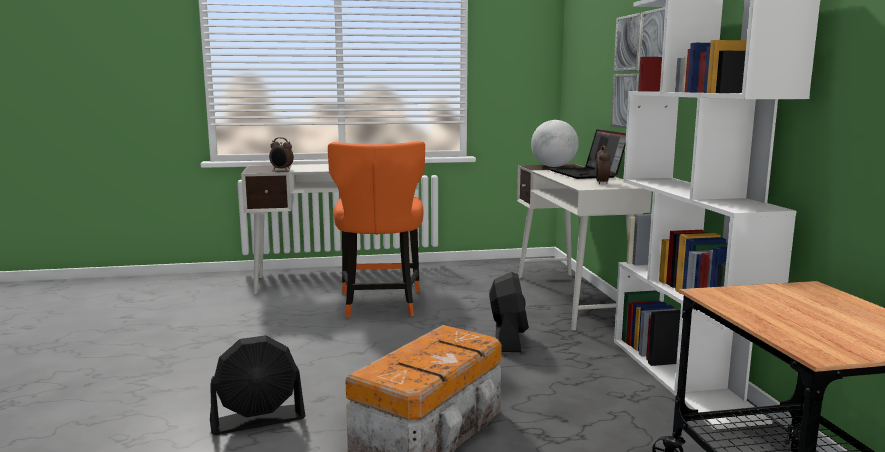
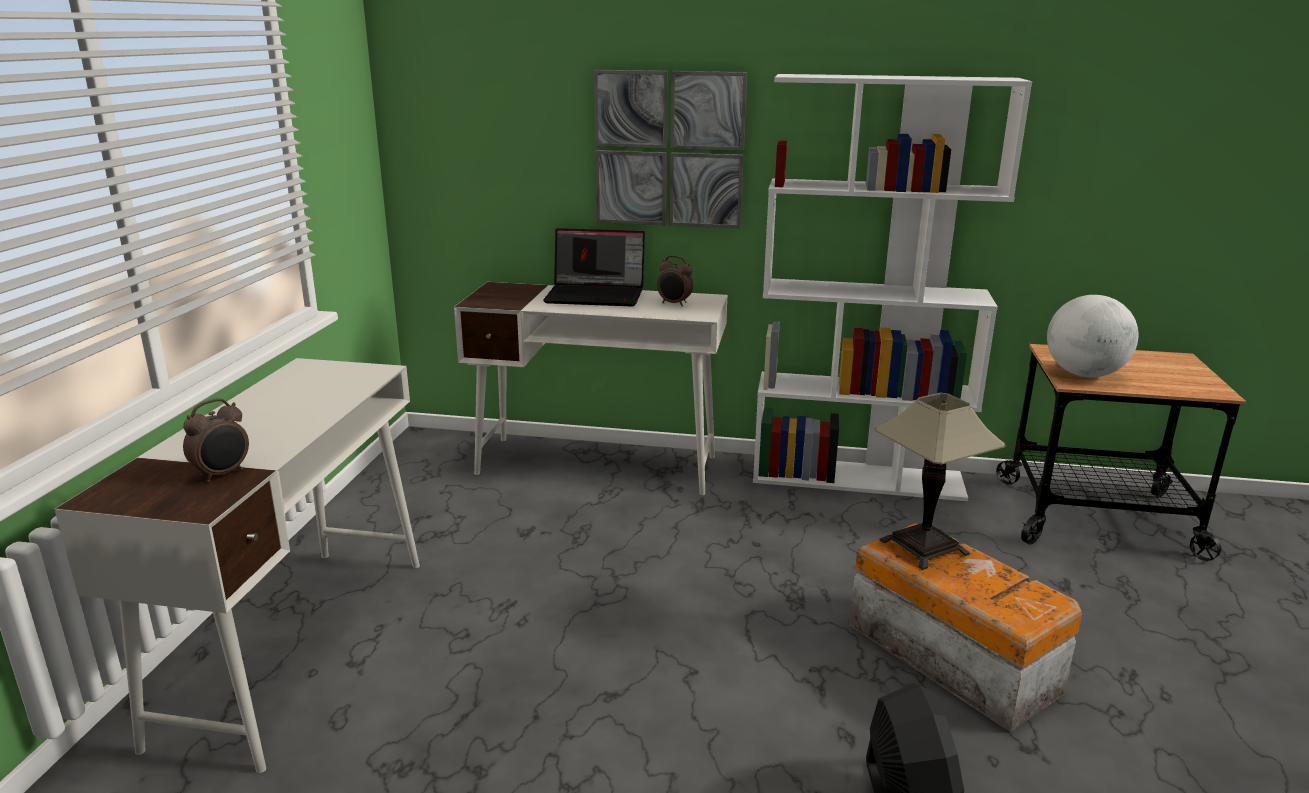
camera: 70 degrees left, 10 degrees up
(380, 304) = (488, 616): orange chair -> none
(457, 340) = (923, 547): none -> table lamp
(508, 339) = (709, 542): black fan -> none
(554, 166) = (502, 294): globe -> globe (1084, 374)

